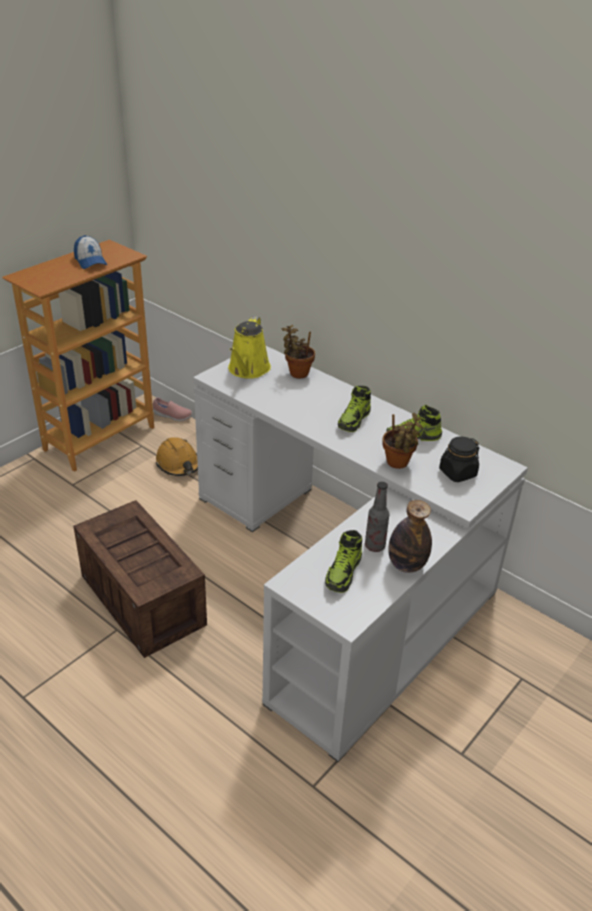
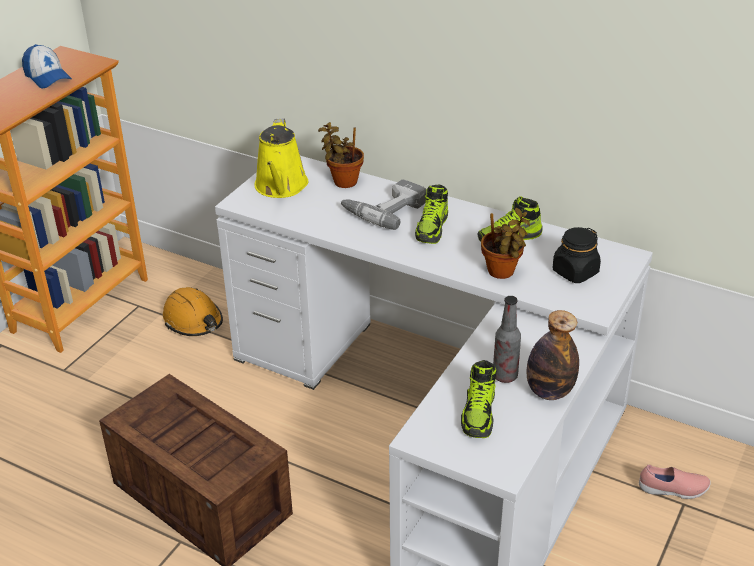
camera: 10 degrees left, 0 degrees up
(172, 416) = (167, 262): pink shoe -> pink shoe (673, 490)
(322, 399) = (384, 209): none -> power drill

